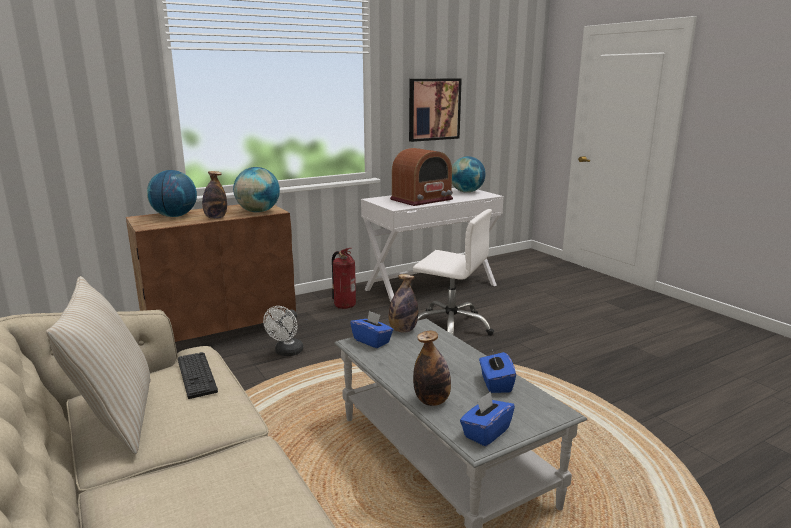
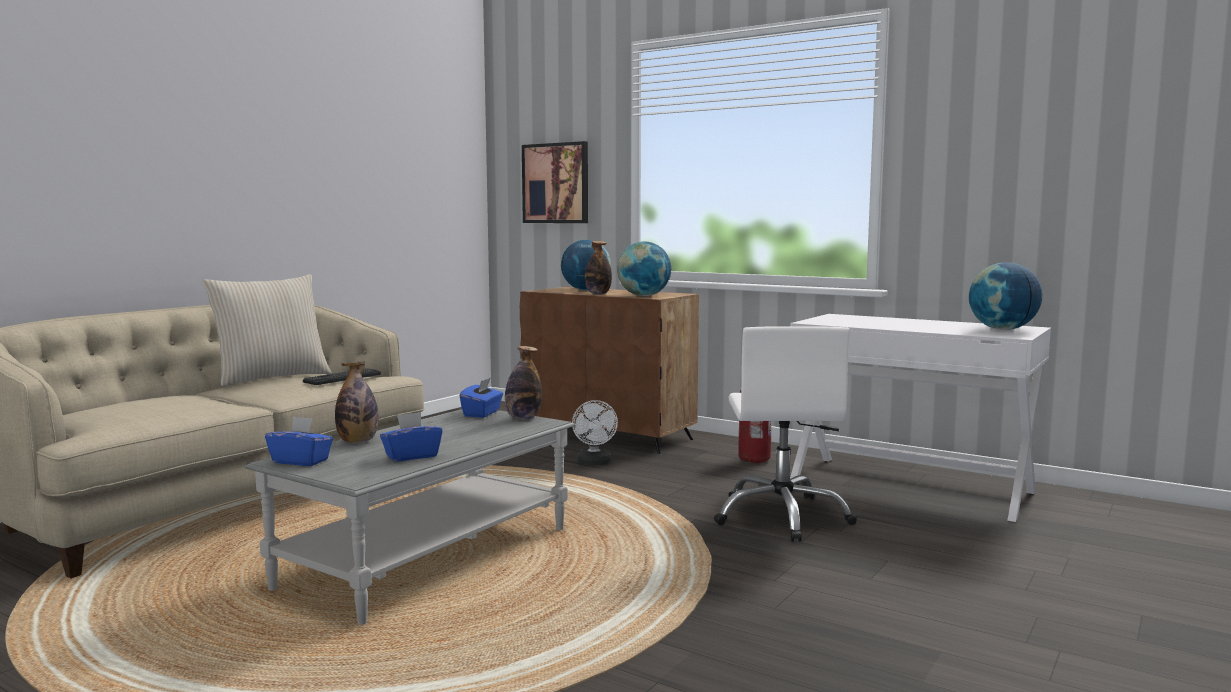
camera: 65 degrees right, 10 degrees down
(287, 352) = (594, 463): white fan -> white fan turned 90 degrees counterclockwise
(421, 199) = (887, 323): radio -> none
(434, 109) = (1011, 183): picture -> picture (556, 183)

